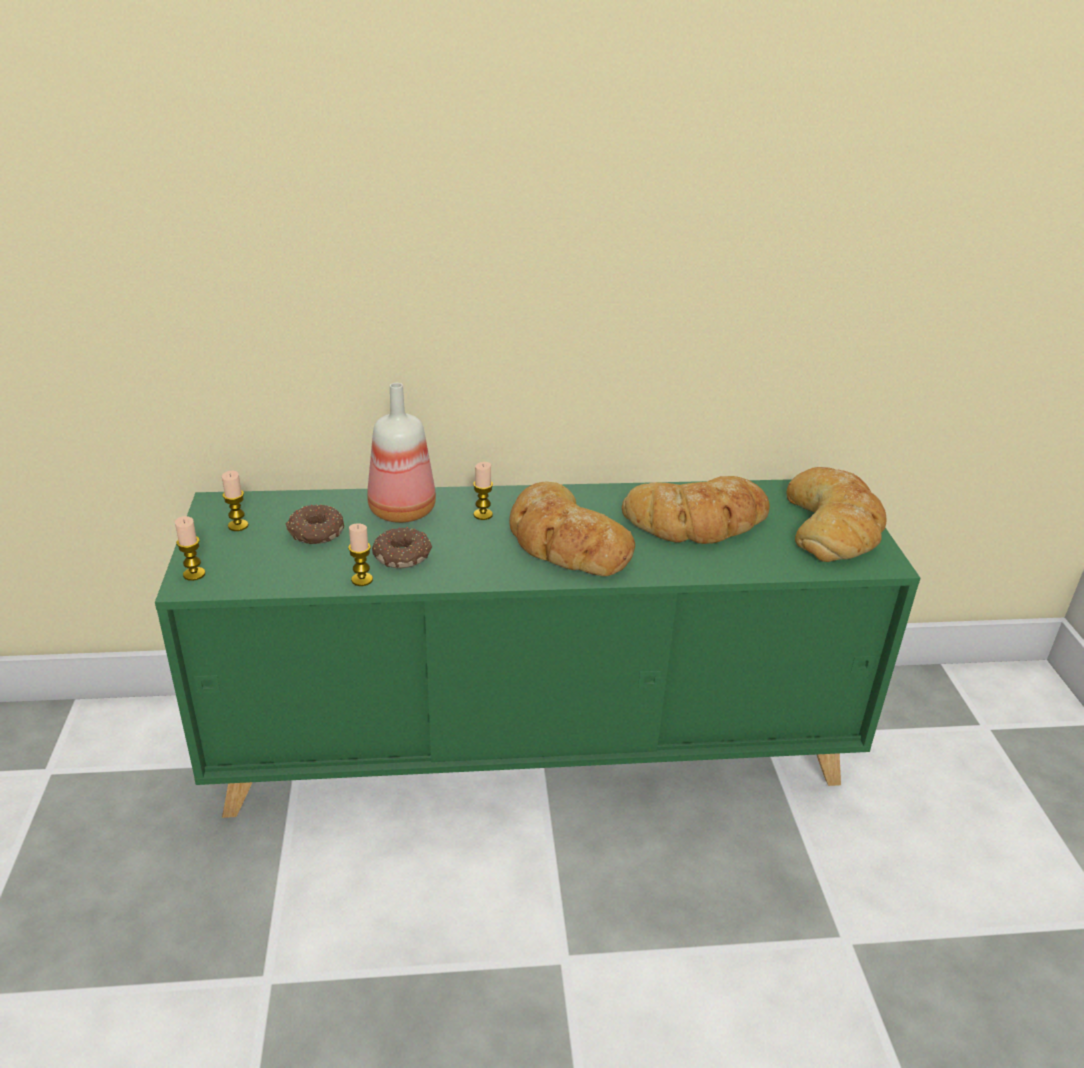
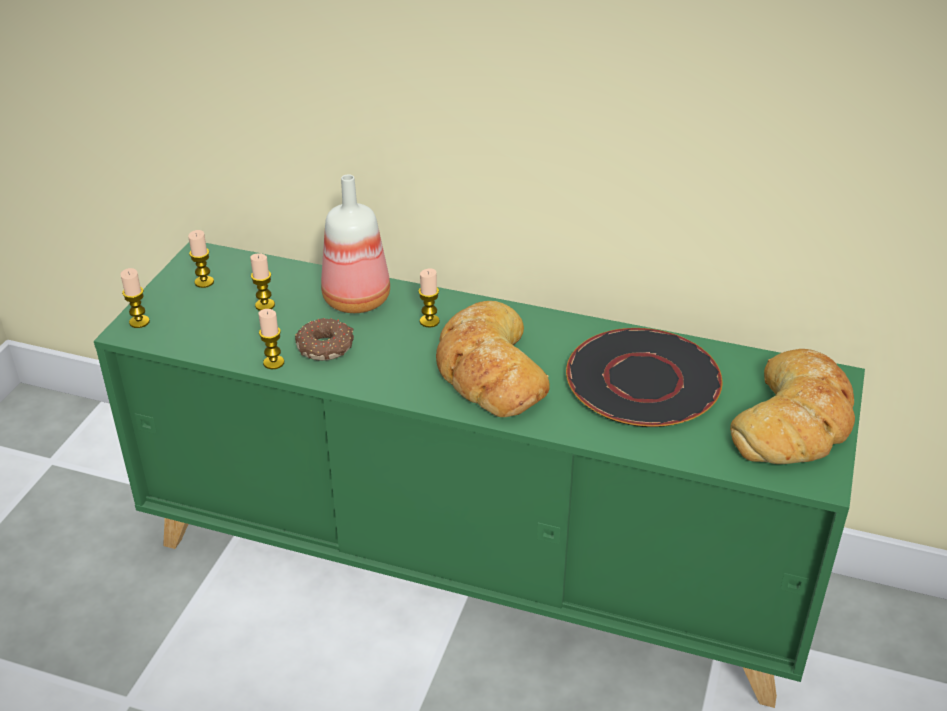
camera: 25 degrees right, 5 degrees up
(316, 533) = (265, 305): donut -> candle
(697, 521) = (643, 380): bread -> black plate

